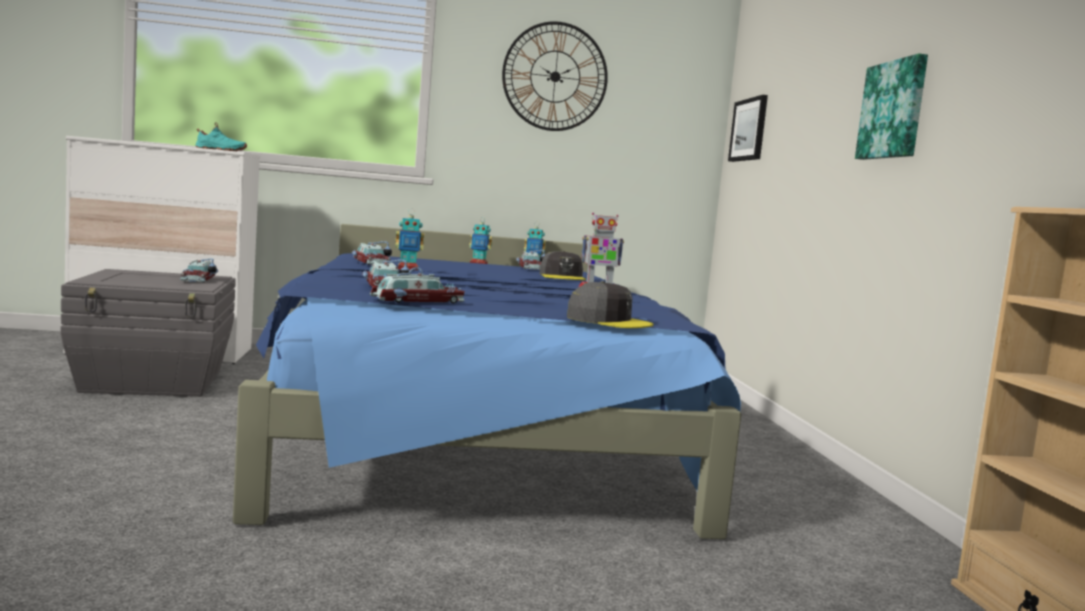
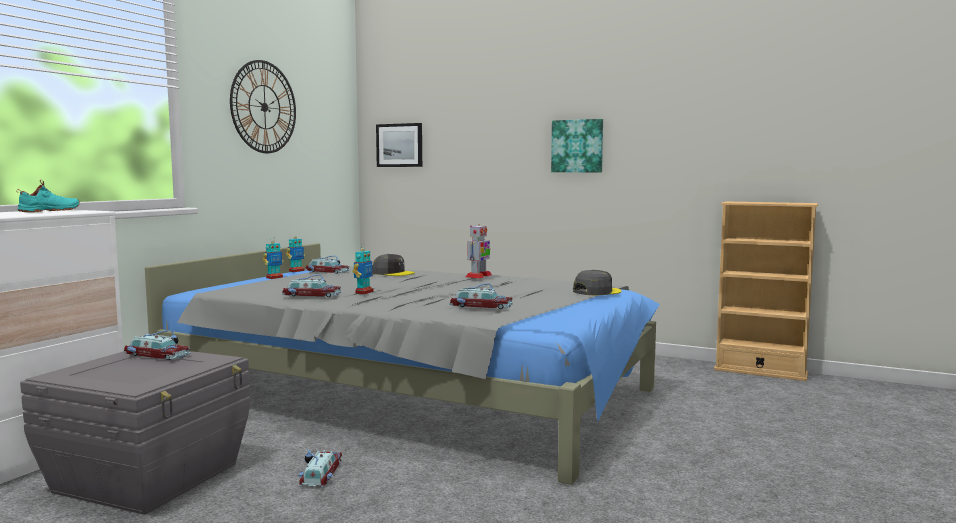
camera: 55 degrees left, 0 degrees up
(415, 300) = (535, 307): toy car -> toy car (320, 474)
(470, 421) = (412, 394): blue bed -> grey bed

